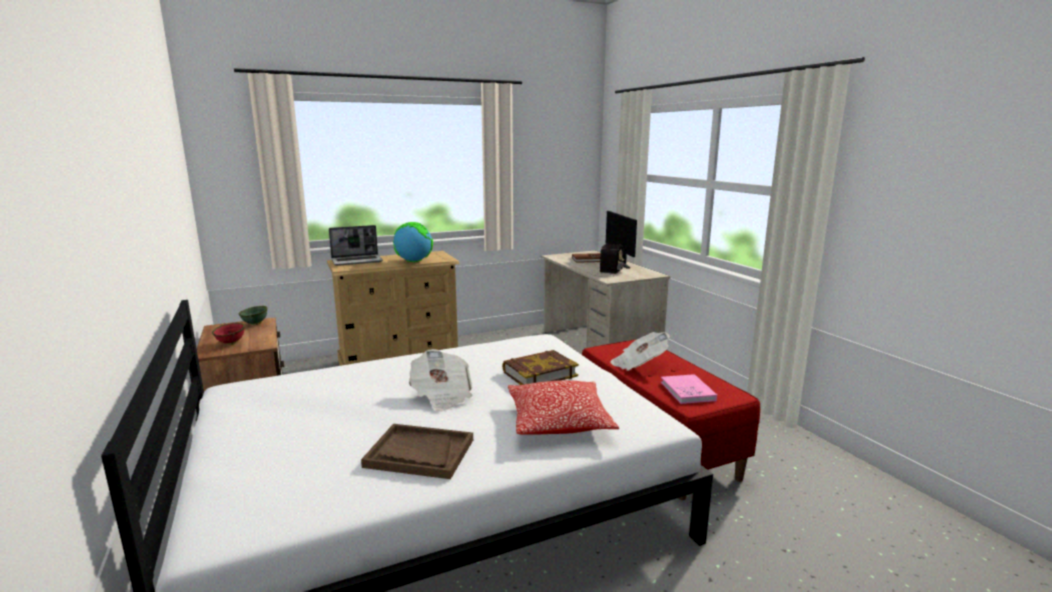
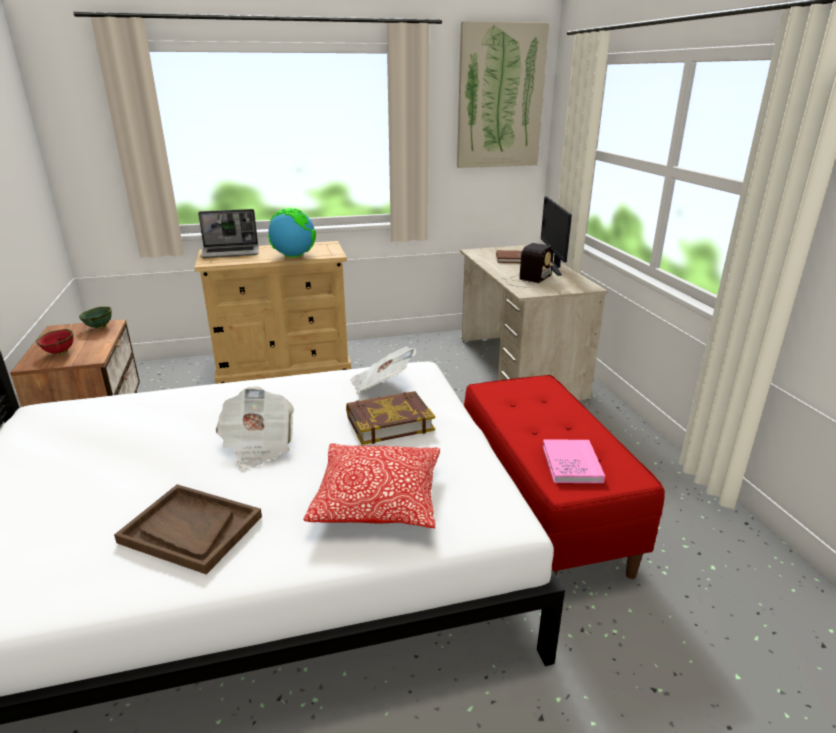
camera: 10 degrees right, 10 degrees up
(564, 138) = (500, 97): none -> picture
(639, 365) = (526, 416): newspaper -> newspaper (381, 385)

